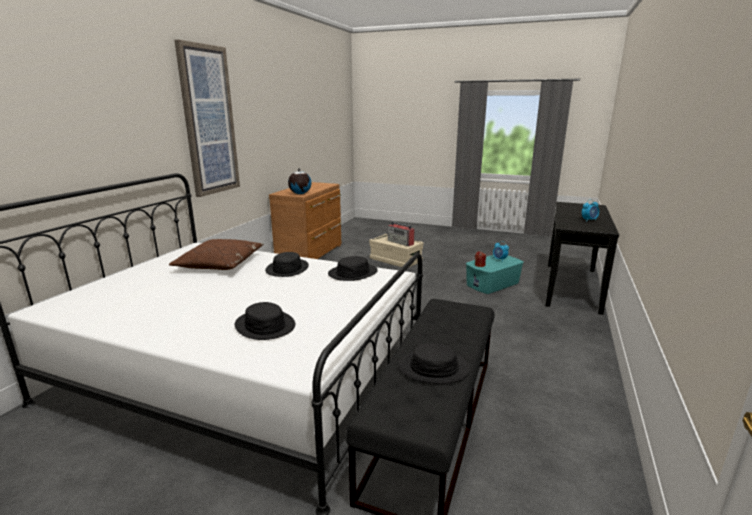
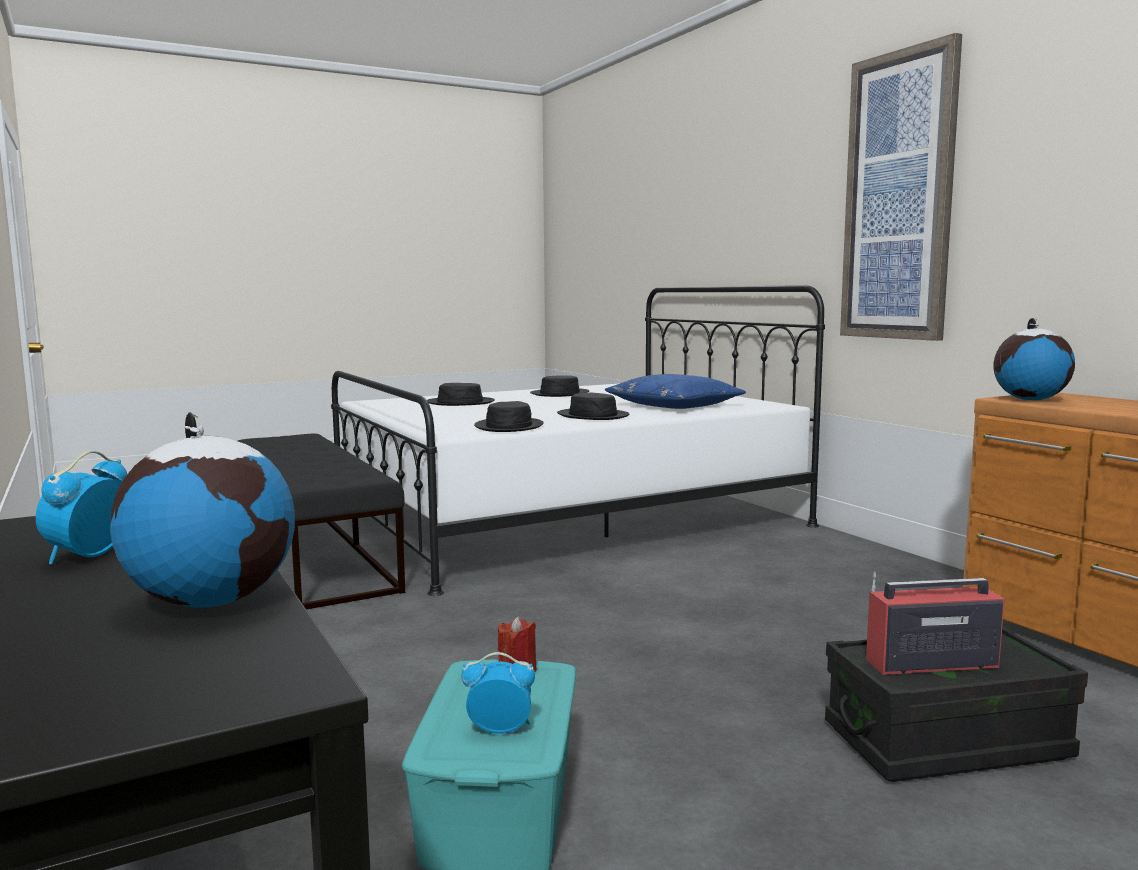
camera: 130 degrees right, 10 degrees down
(220, 263) = (674, 406): brown pillow -> blue pillow
(395, 260) = (945, 742): beige storage box -> black storage box
(434, 368) = (294, 451): black hat -> black hat (559, 394)
(569, 210) = (212, 601): none -> globe

